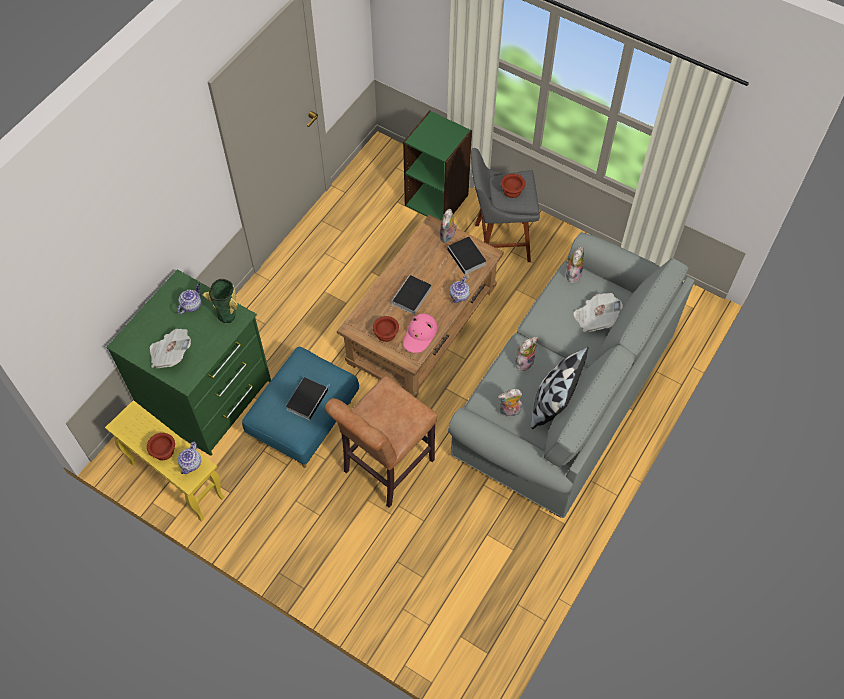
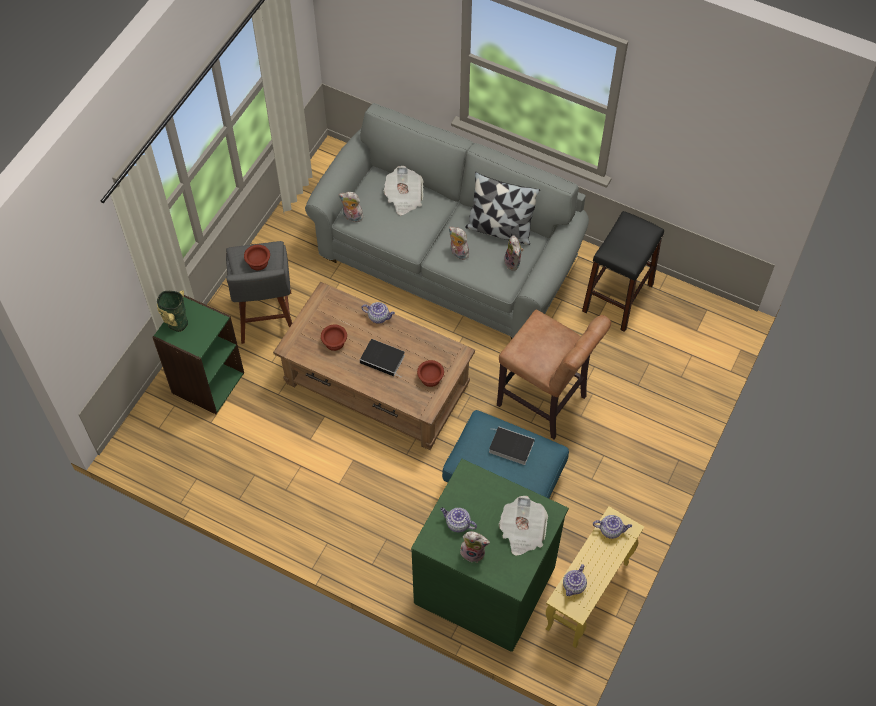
camera: 95 degrees left, 0 degrees up
(143, 424) = (574, 586): none -> teapot
(163, 451) = (601, 560): brown bowl -> brown bowl (335, 343)
(228, 313) = (464, 485): vase -> vase (176, 323)
(420, 335) = (429, 348): pink hat -> none
(448, 236) = (303, 332): plush toy -> plush toy (473, 552)
(467, 258) = (330, 312): book -> none
(509, 557) = (618, 297): none -> black stool

